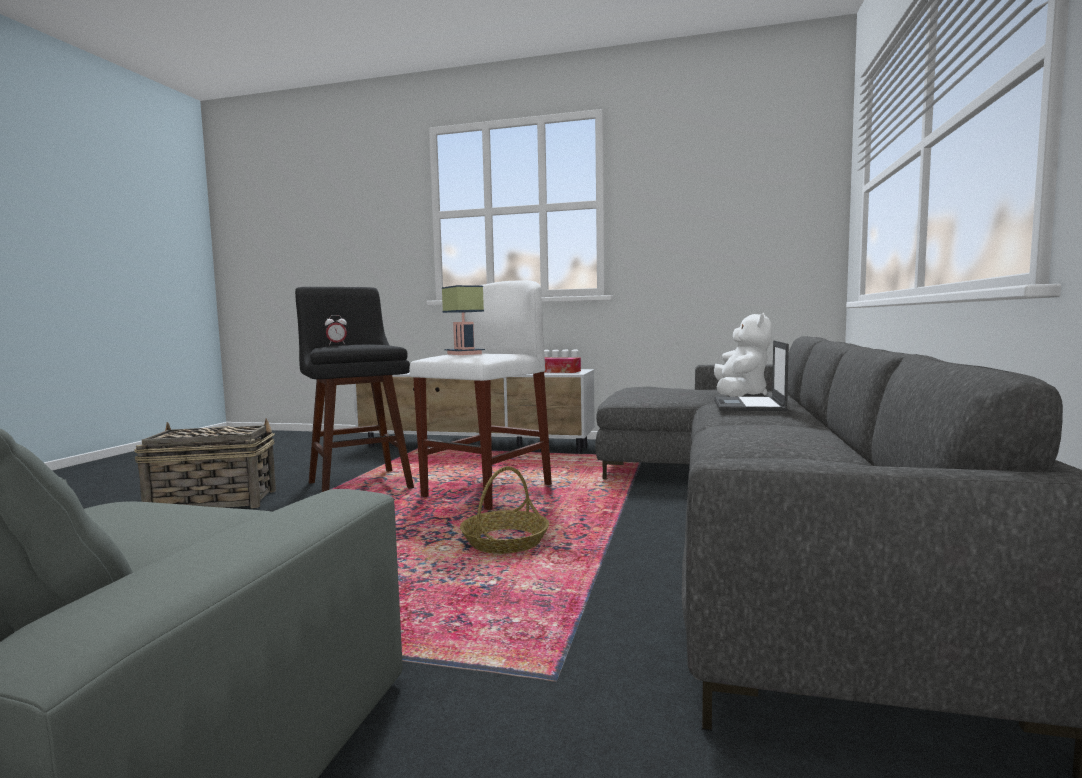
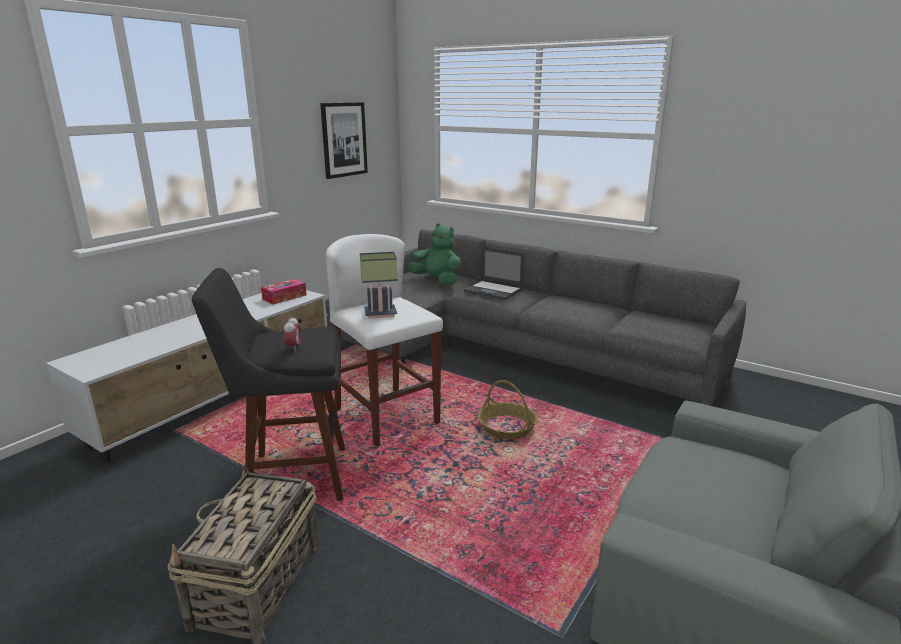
camera: 70 degrees left, 15 degrees up
(729, 221) = (344, 139): none -> picture
(740, 395) = (437, 281): white plush toy -> green plush toy

